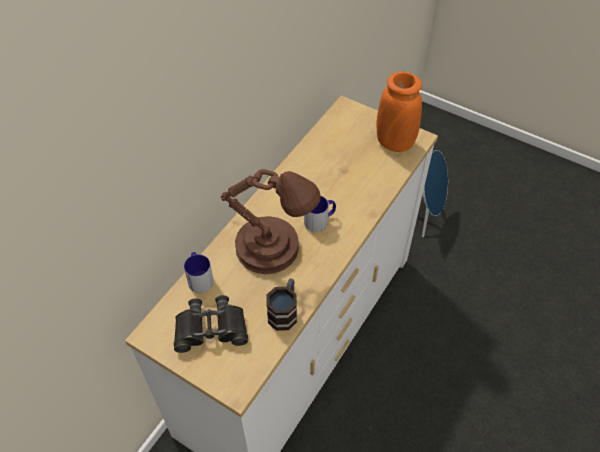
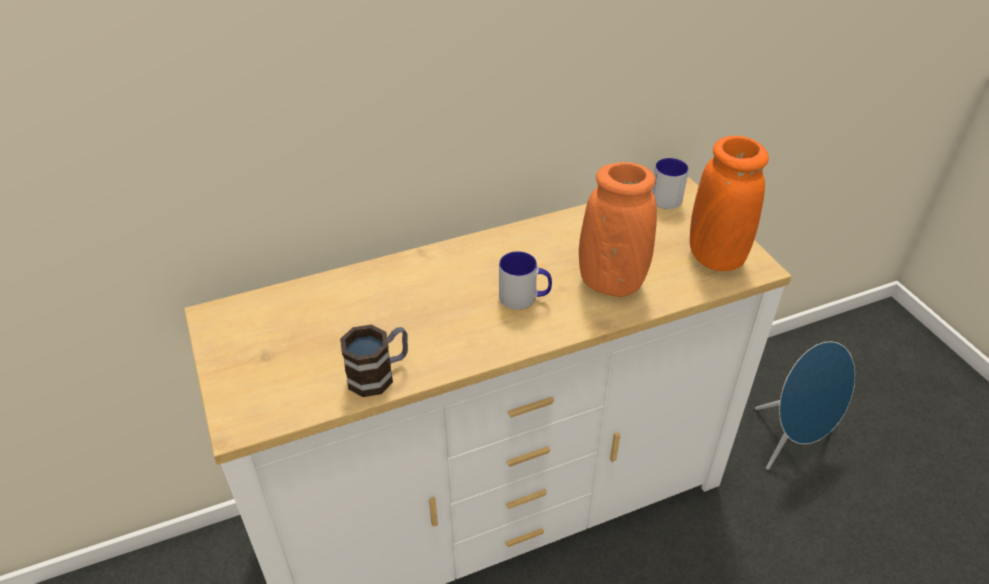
camera: 35 degrees right, 10 degrees down
(199, 278) = (322, 287): mug -> mug (667, 195)
(211, 329) = (279, 346): black binoculars -> none
(272, 249) = (435, 300): brown table lamp -> none
(356, 186) = (611, 282): none -> orange vase

